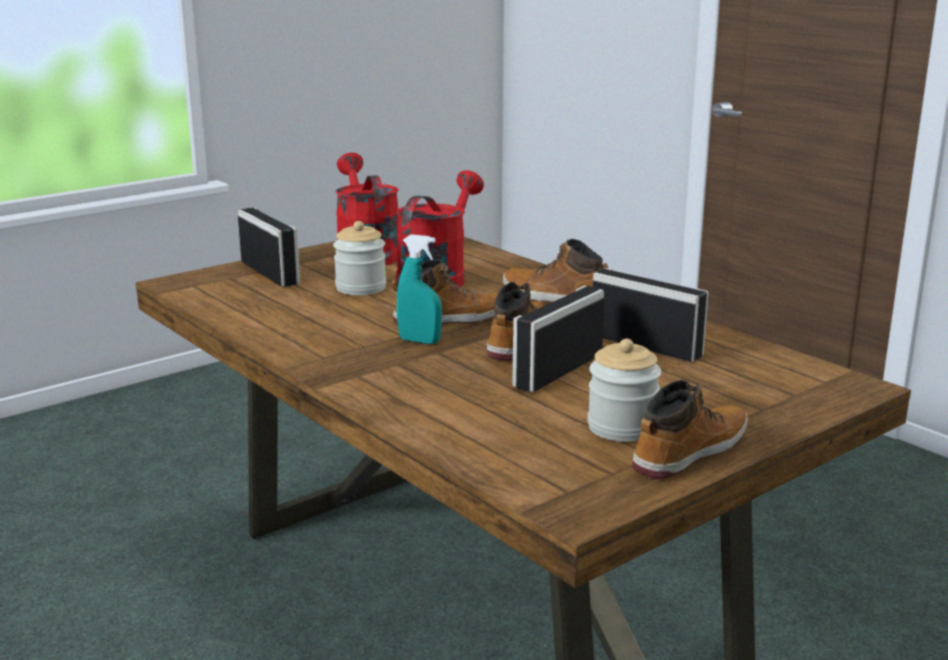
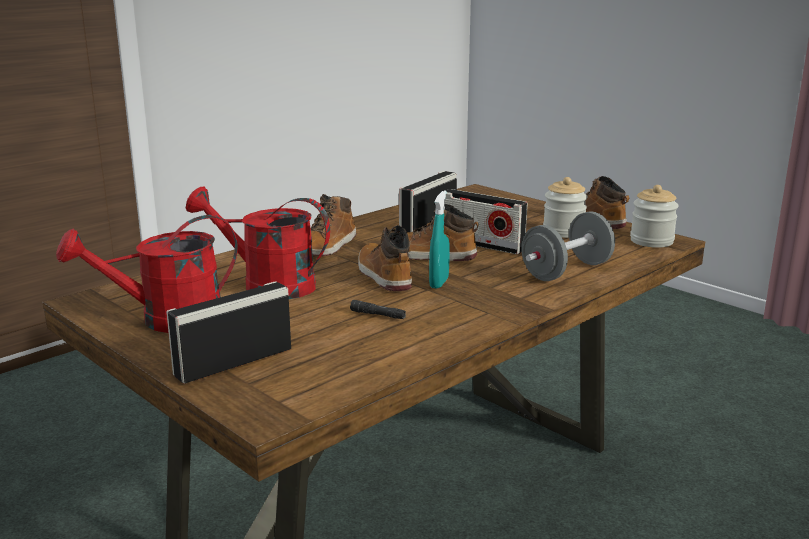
camera: 95 degrees left, 0 degrees up
(340, 314) = (378, 315): none -> black flashlight
(361, 288) = (296, 313): jar -> jar (651, 241)
(440, 409) = (566, 271): none -> grey dumbbell

